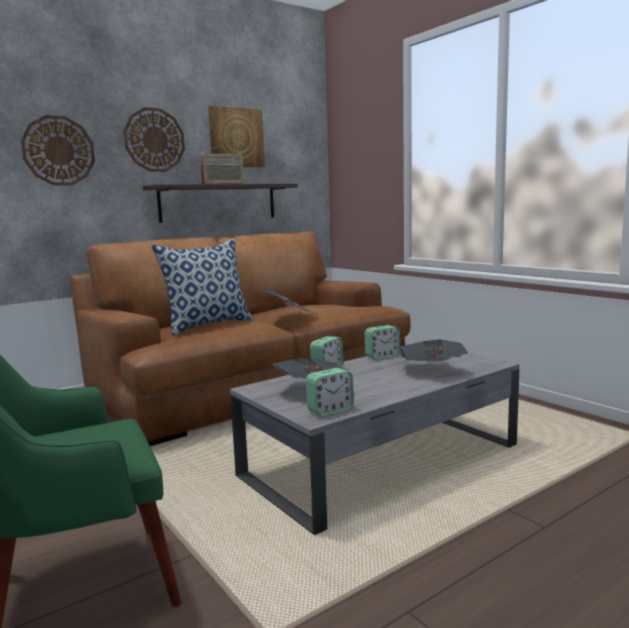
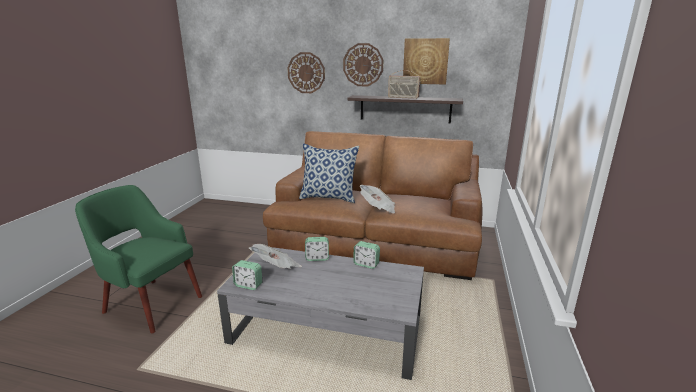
camera: 50 degrees right, 10 degrees up
(432, 370) = (355, 292): newspaper -> none

